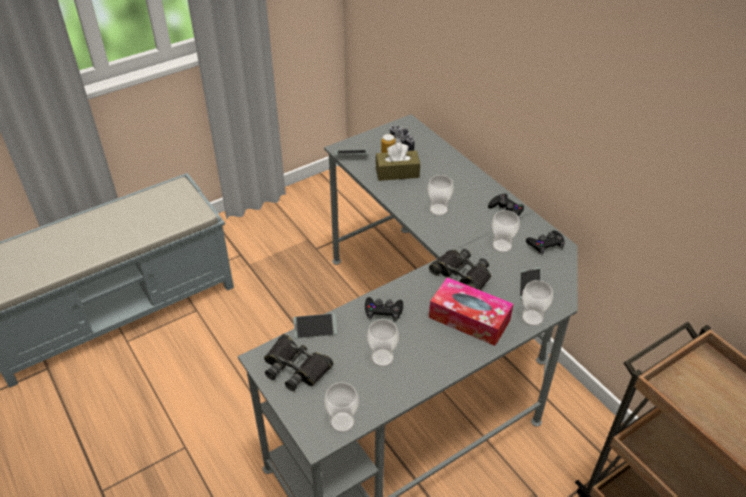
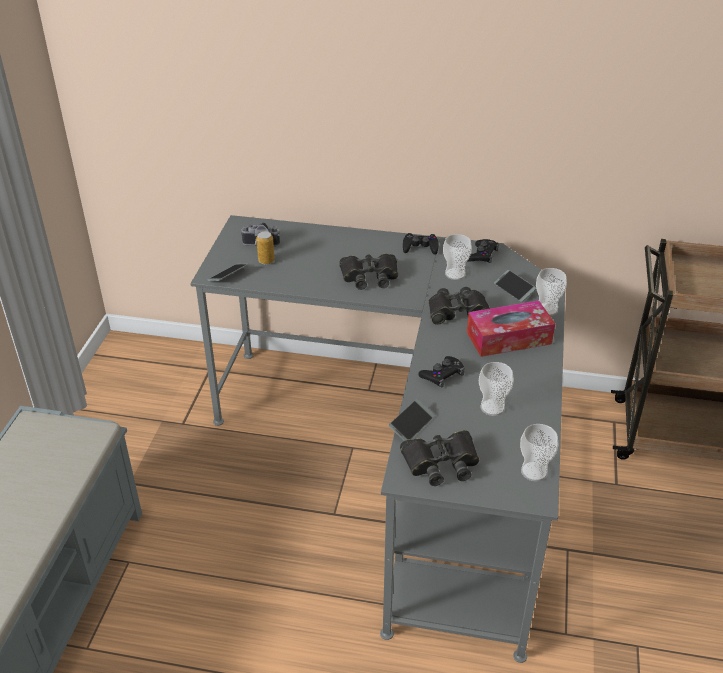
camera: 45 degrees left, 5 degrees down
(397, 172) = (291, 267): brown tissue box -> none
(438, 210) = (369, 276): cup -> black binoculars

